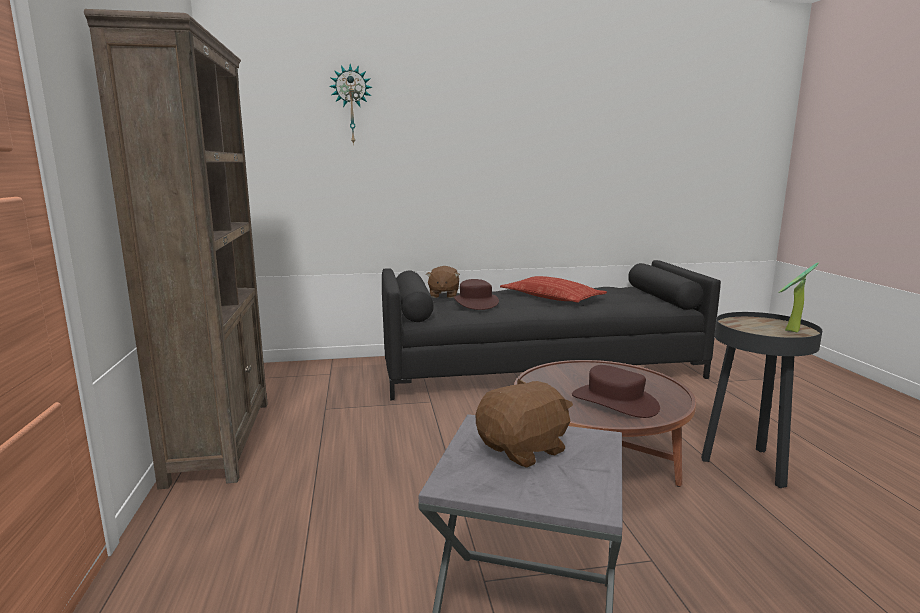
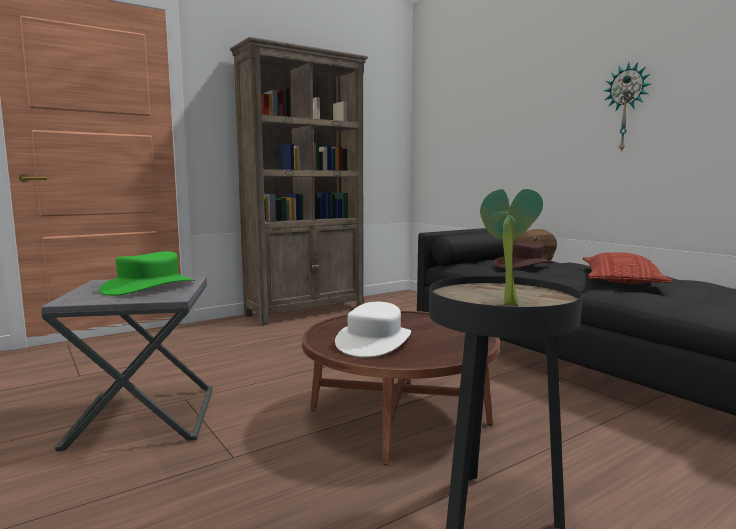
camera: 65 degrees right, 5 degrees down
(351, 105) = (491, 76): wall clock -> wall clock (627, 108)
(524, 449) = (149, 287): brown plush toy -> green hat
(614, 402) = (374, 341): brown hat -> white hat

